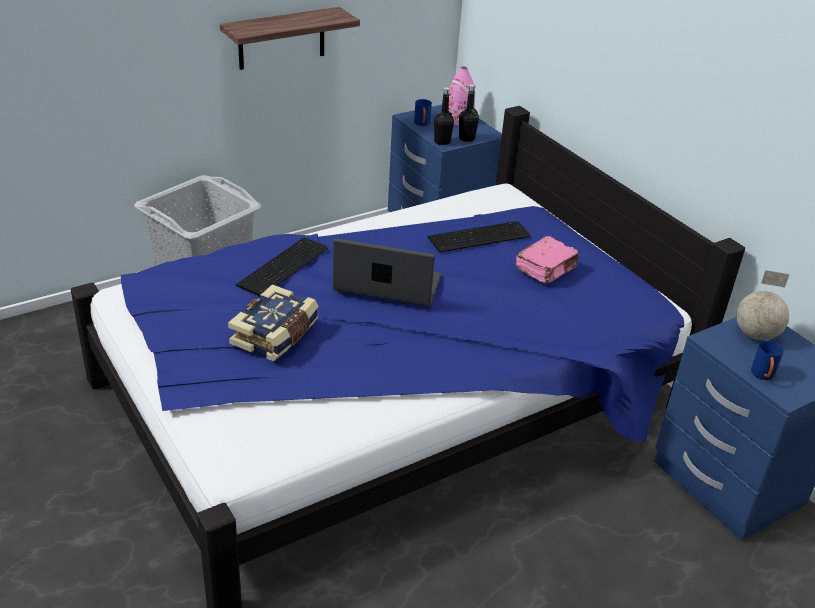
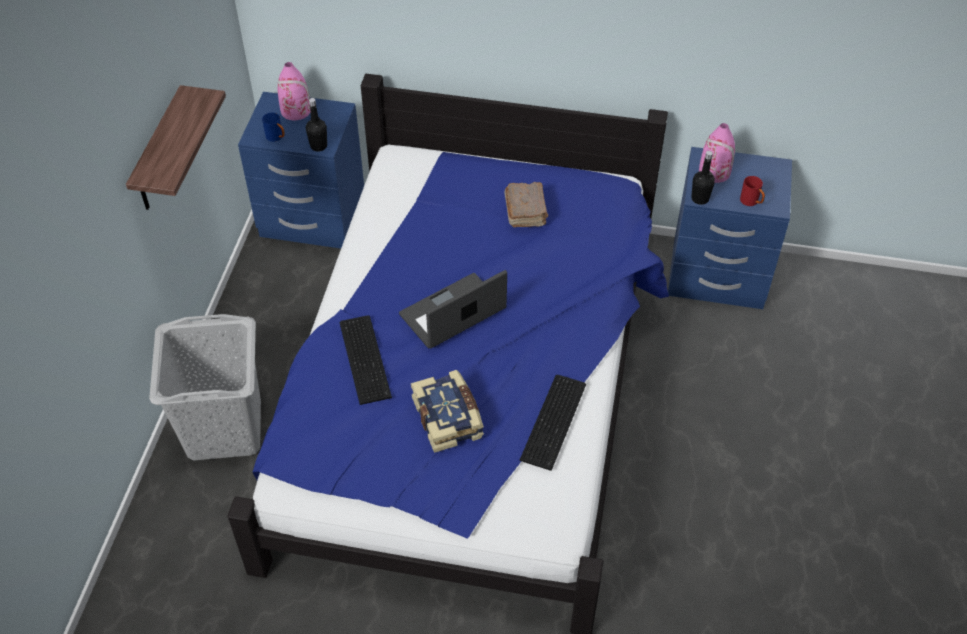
camera: 45 degrees left, 15 degrees up
(466, 138) = (330, 128): black bottle -> black bottle (700, 199)
(481, 237) = (450, 217): keyboard -> keyboard (556, 421)
(546, 269) = (526, 211): pink book -> brown book
(756, 335) = (715, 172): globe -> pink vase
(763, 376) = (751, 202): blue mug -> red mug

